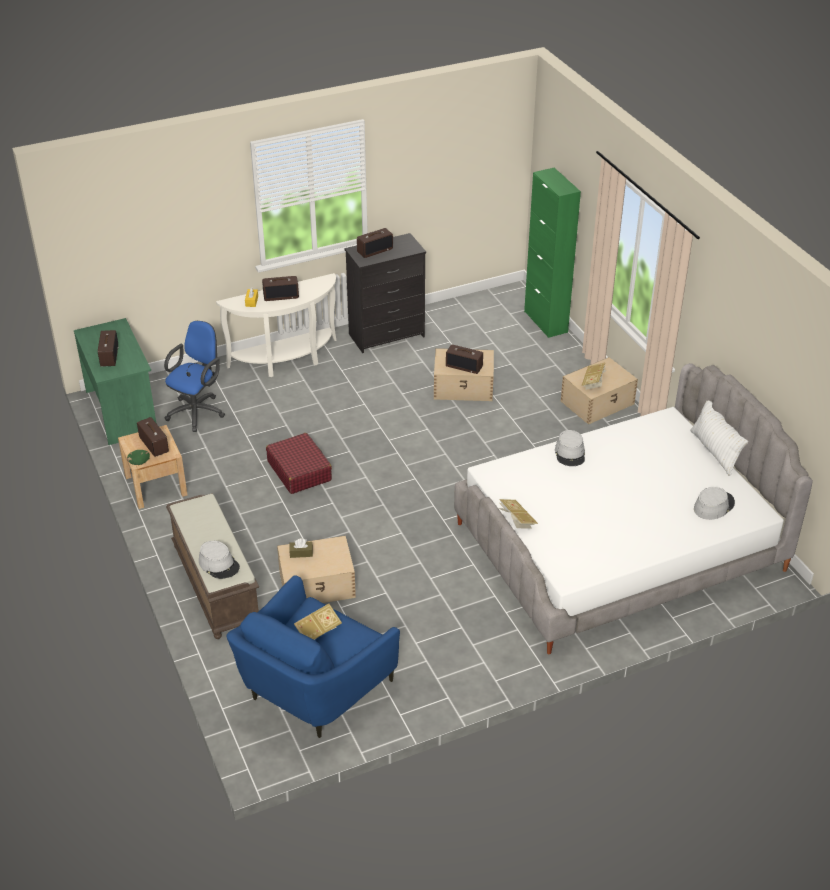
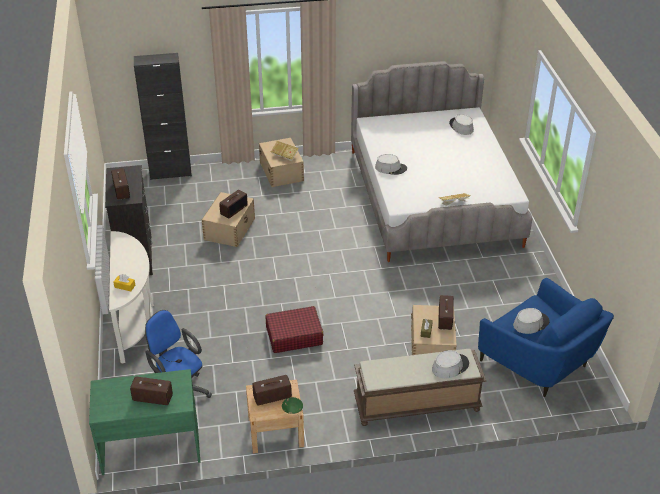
camera: 75 degrees left, 0 degrees up
(281, 295) = (127, 267): radio -> radio (444, 318)
(317, 631) = (531, 323): book -> grey hat
(545, 322) = (170, 172): green cabinet -> black cabinet
(714, 451) = (409, 114): white pillow -> none

